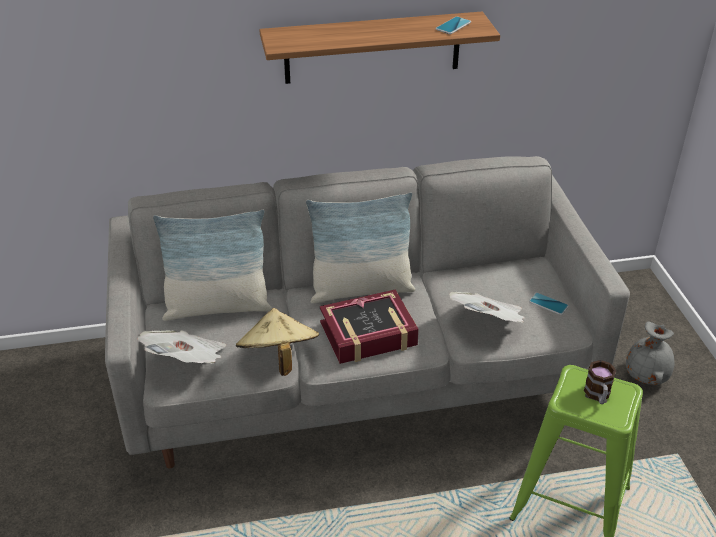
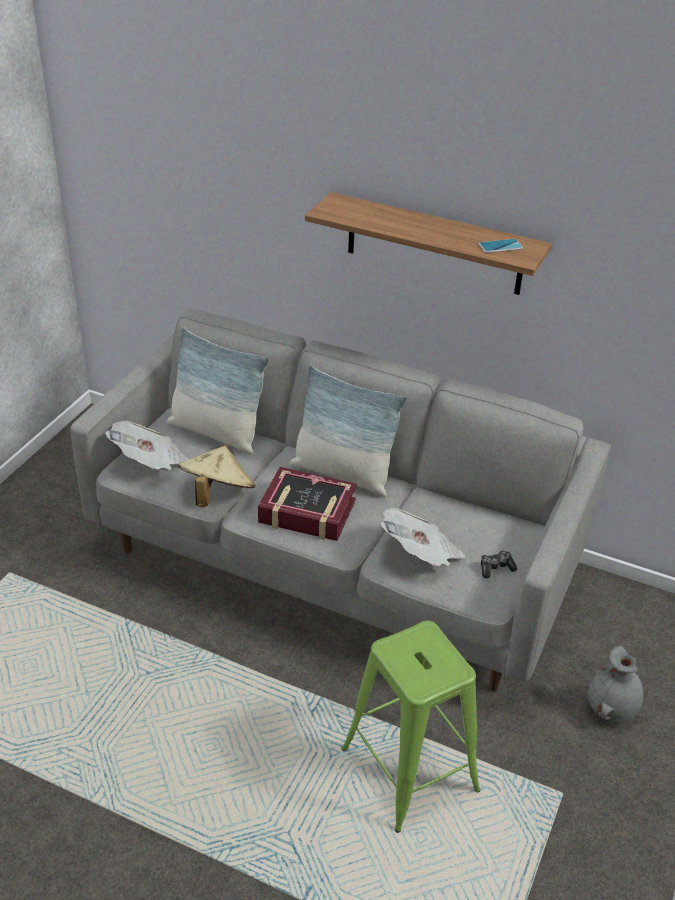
camera: 35 degrees right, 0 degrees up
(548, 304) = (496, 568): phone -> game controller
(598, 395) = (426, 659): mug -> none

